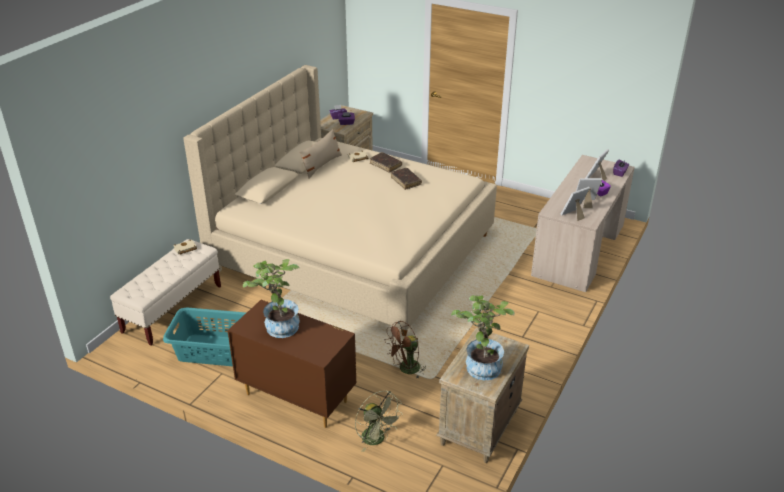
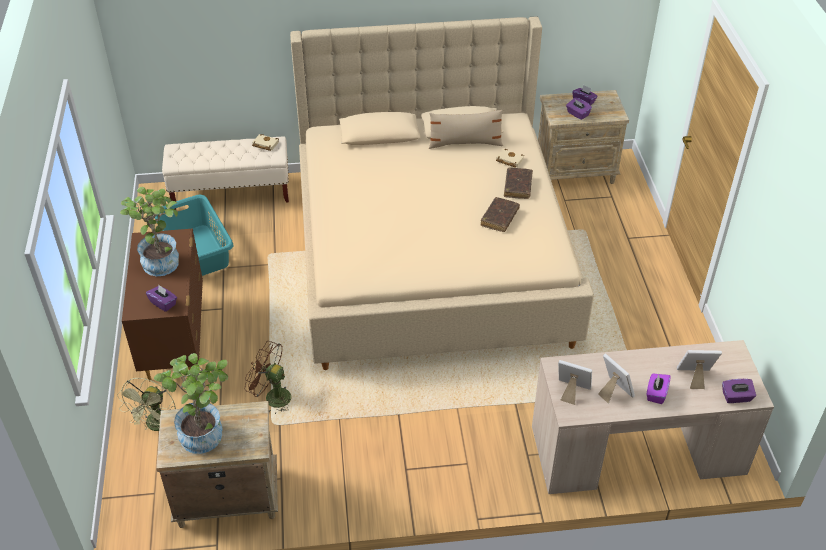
camera: 55 degrees right, 10 degrees up
(329, 340) = (163, 303): none -> purple tissue box

